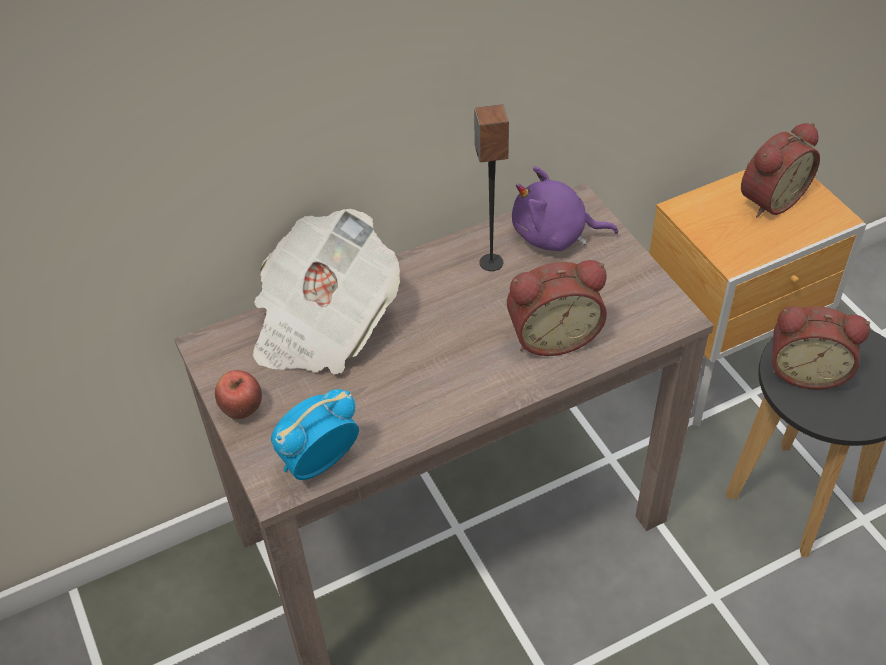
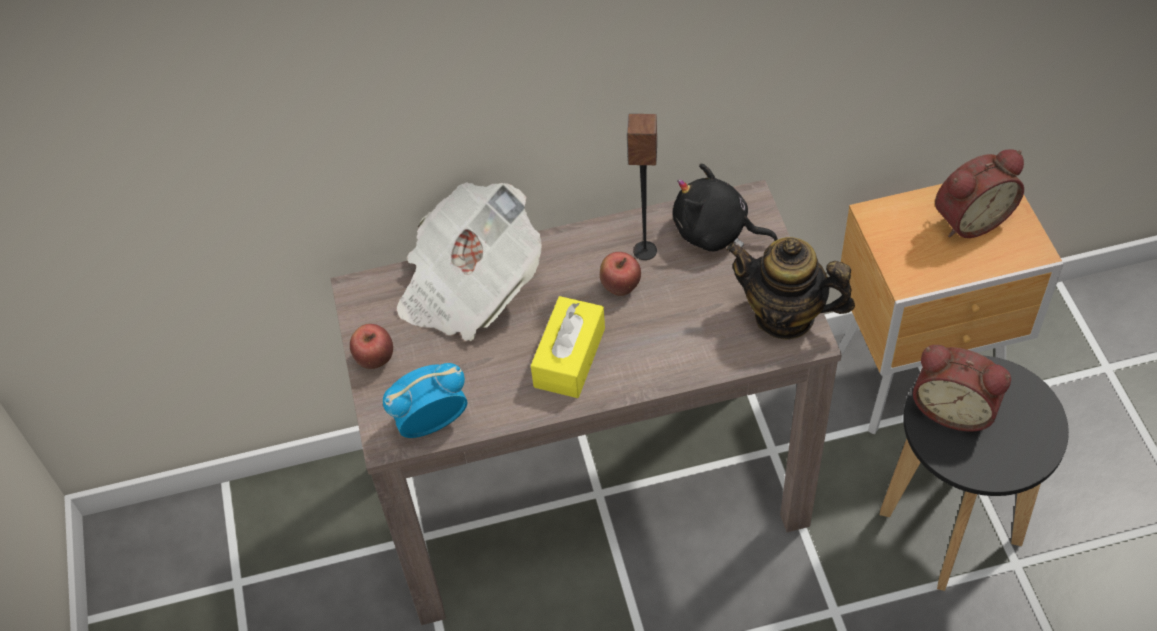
camera: 15 degrees right, 5 degrees up
(446, 373) = (569, 357): none -> yellow tissue box
(477, 299) = (620, 287): none -> apple
(552, 335) = (681, 336): alarm clock -> none
(554, 235) = (715, 232): purple plush toy -> black plush toy
(647, 299) = (785, 316): none -> teapot

